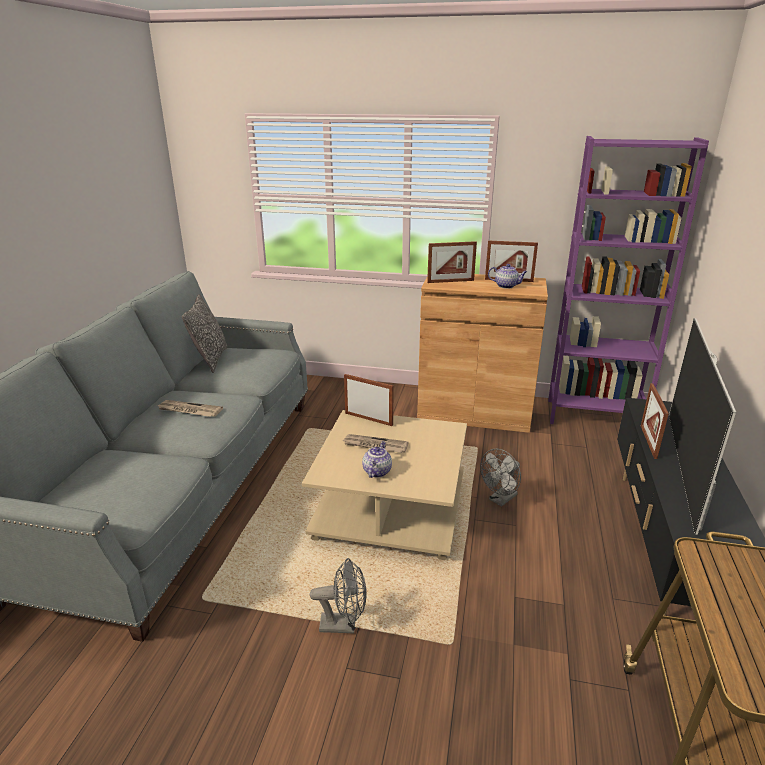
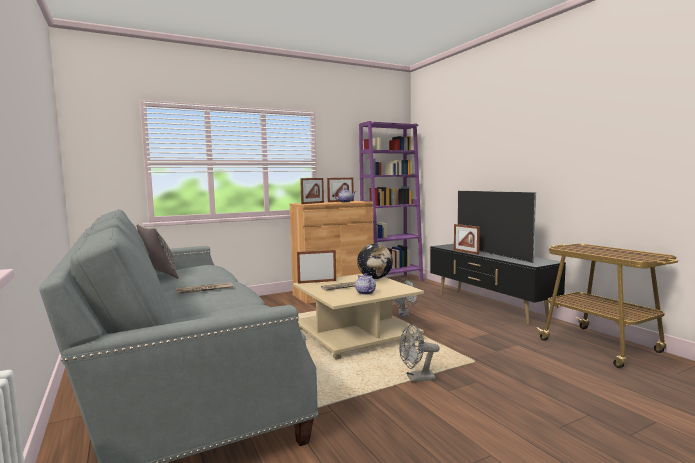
camera: 40 degrees left, 20 degrees down
(344, 624) = (416, 378): grey fan -> grey fan turned 150 degrees counterclockwise
(444, 441) = (375, 278): none -> globe

